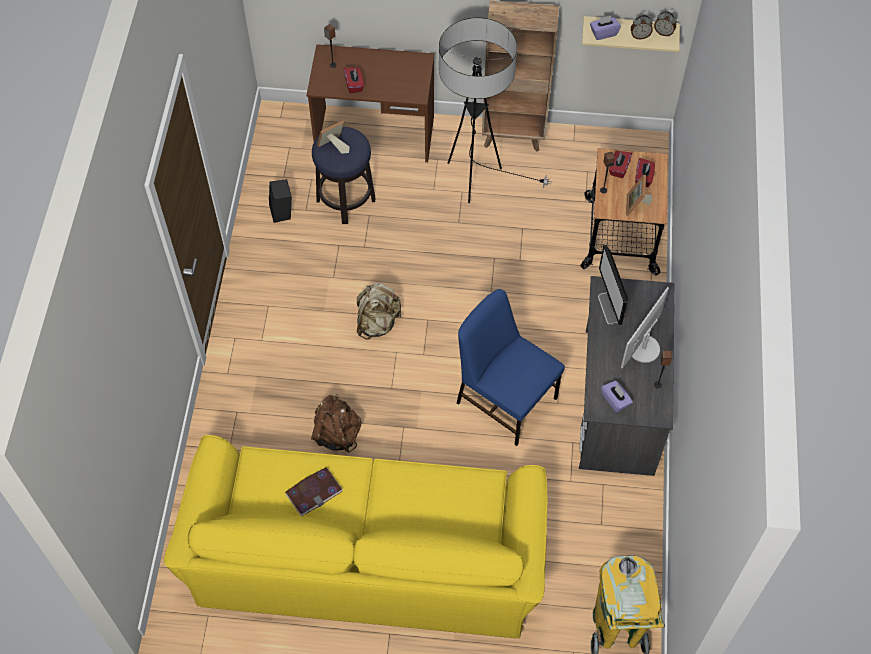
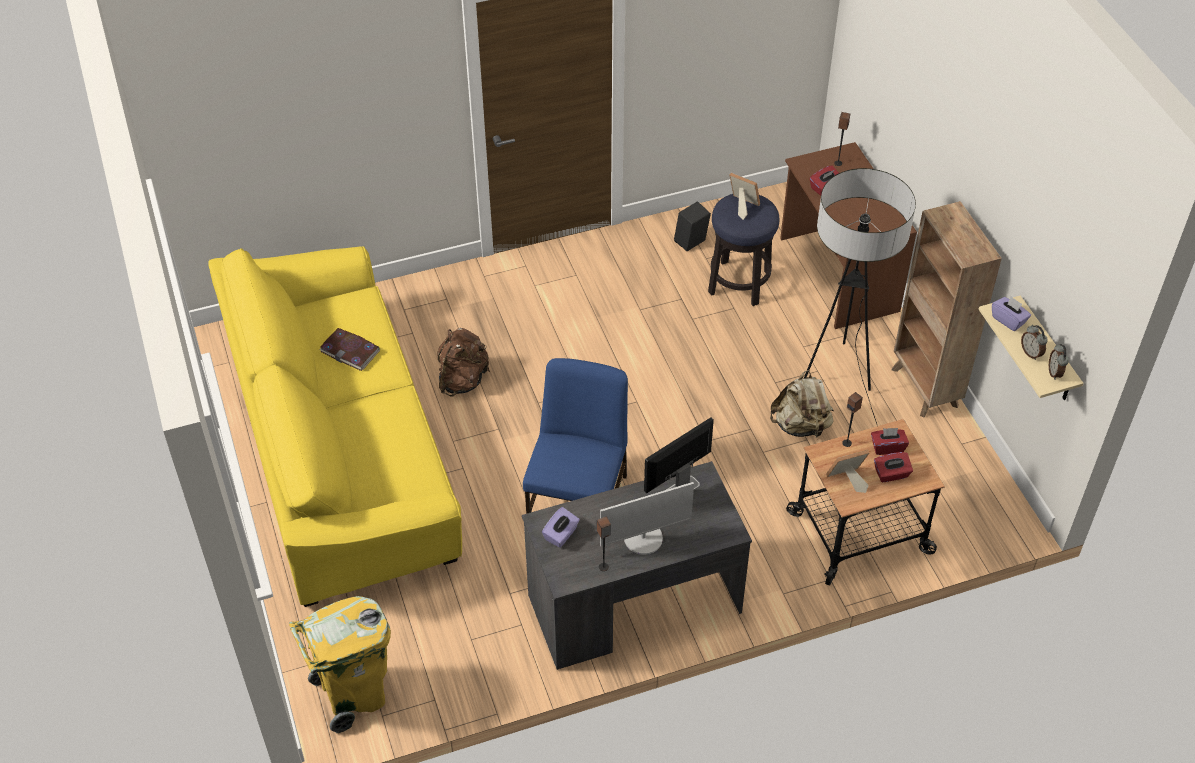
camera: 65 degrees right, 10 degrees down
(377, 322) = (608, 363): beige backpack -> beige backpack (801, 425)
(643, 348) = (643, 538): monitor -> monitor turned 150 degrees clockwise

